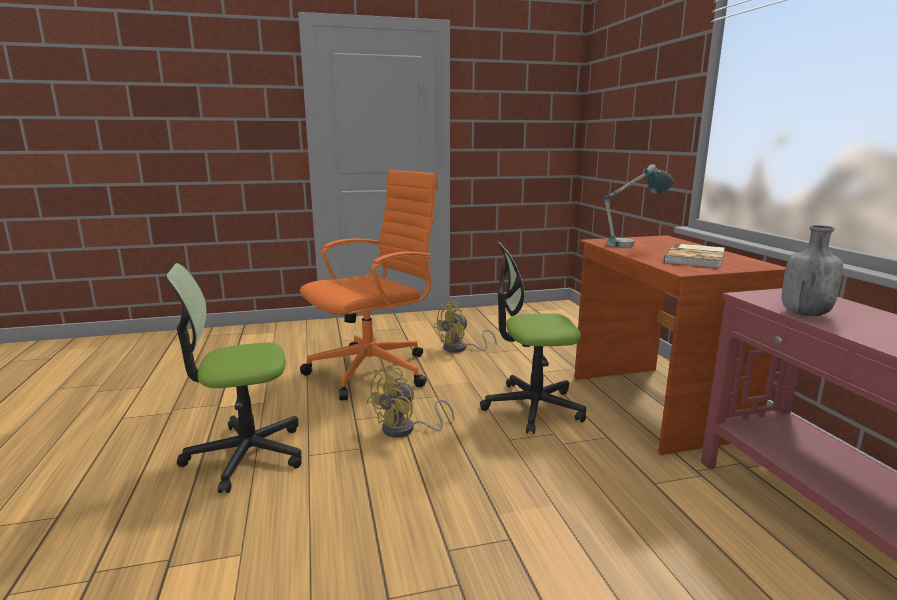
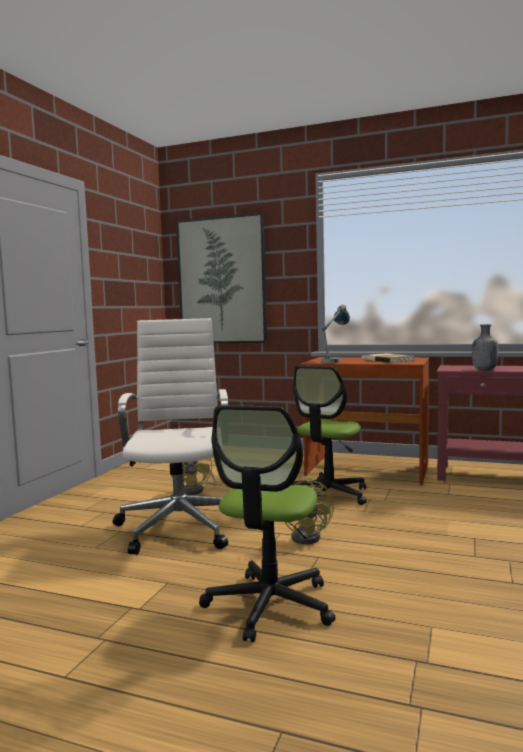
camera: 55 degrees left, 10 degrees down
(374, 370) = (181, 526): orange office chair -> white office chair
(619, 120) = (221, 280): none -> picture

